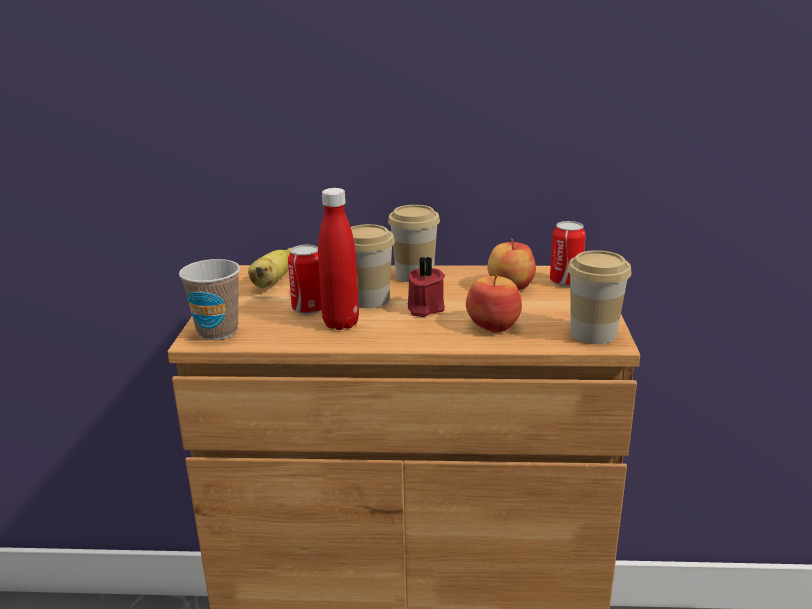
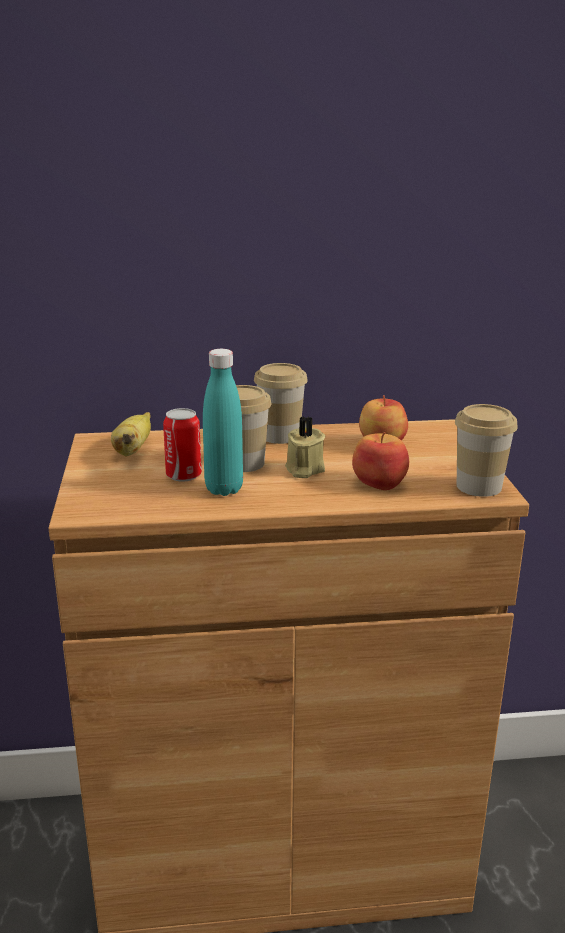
camera: 10 degrees left, 0 degrees up
(217, 331) = (95, 504): cup -> none
(341, 323) = (224, 489): red bottle -> turquoise bottle
(424, 308) = (303, 469): red candle -> beige candle
(565, 281) = (433, 436): can -> none

